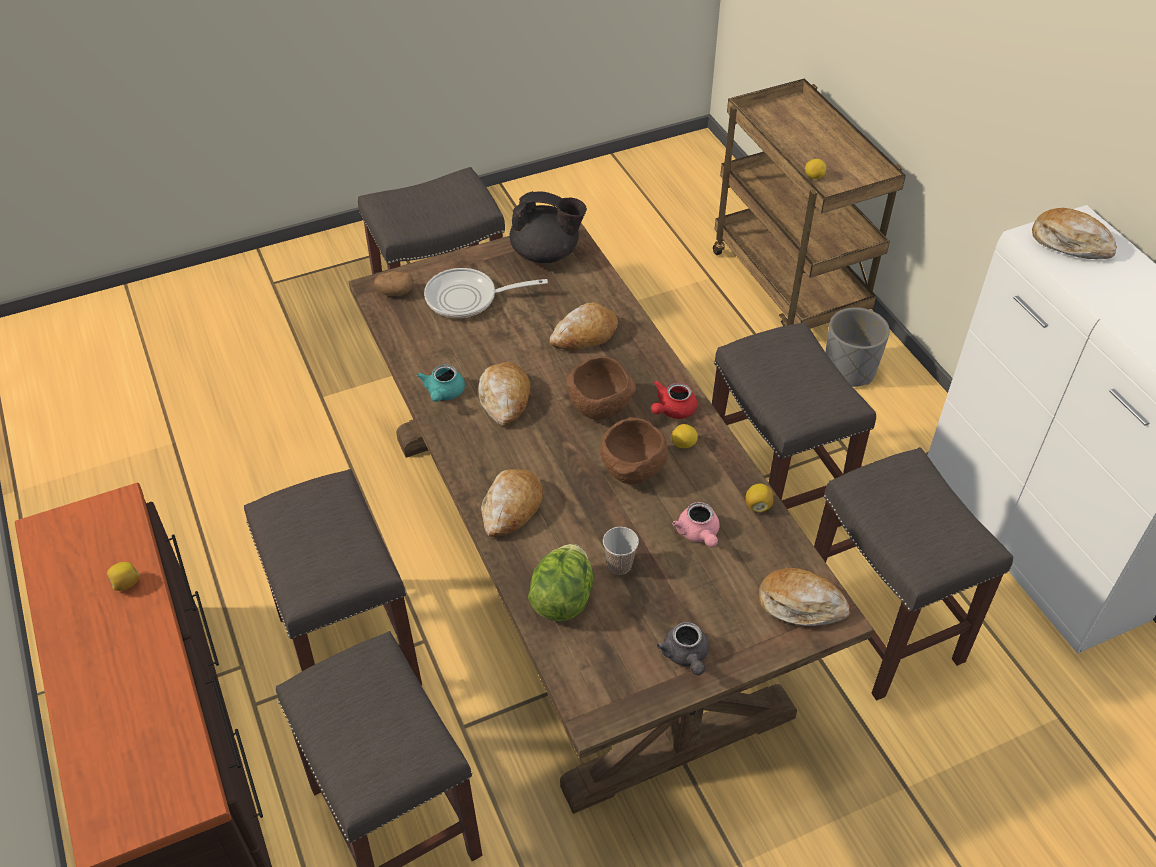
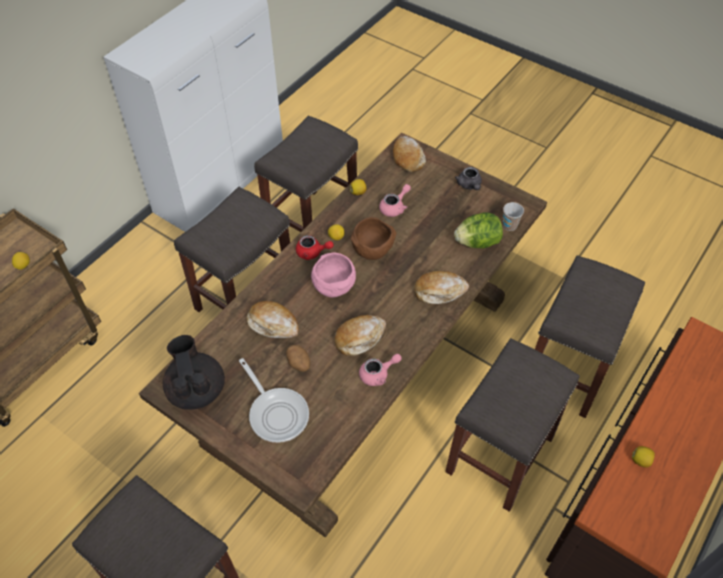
camera: 120 degrees left, 5 degrees up
(395, 292) = (298, 467): potato -> potato (299, 364)
(443, 393) = (378, 374): turquoise teapot -> pink teapot
(601, 407) = (333, 286): brown bowl -> pink bowl
(619, 565) = (439, 229): cup -> cup (510, 226)
(686, 656) = (469, 185): grey teapot -> grey teapot turned 120 degrees clockwise
(849, 370) = (114, 298): grey planter -> none
(1070, 243) = (147, 55): bread -> none

